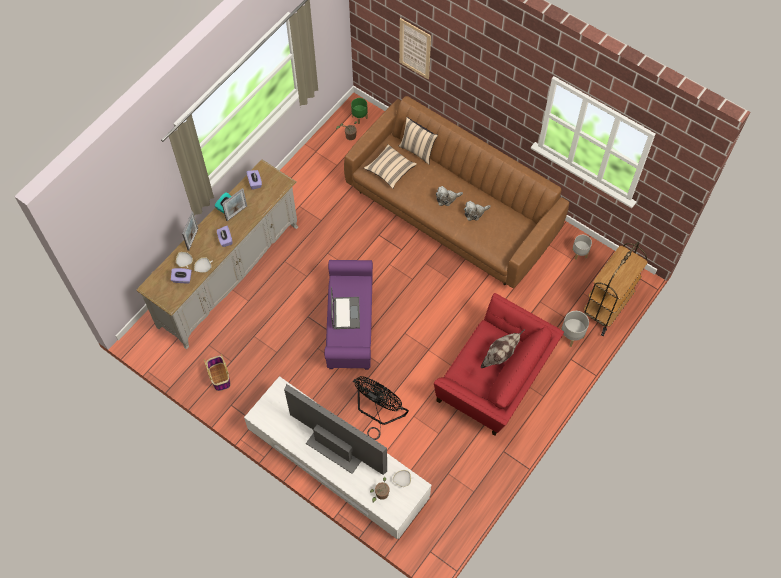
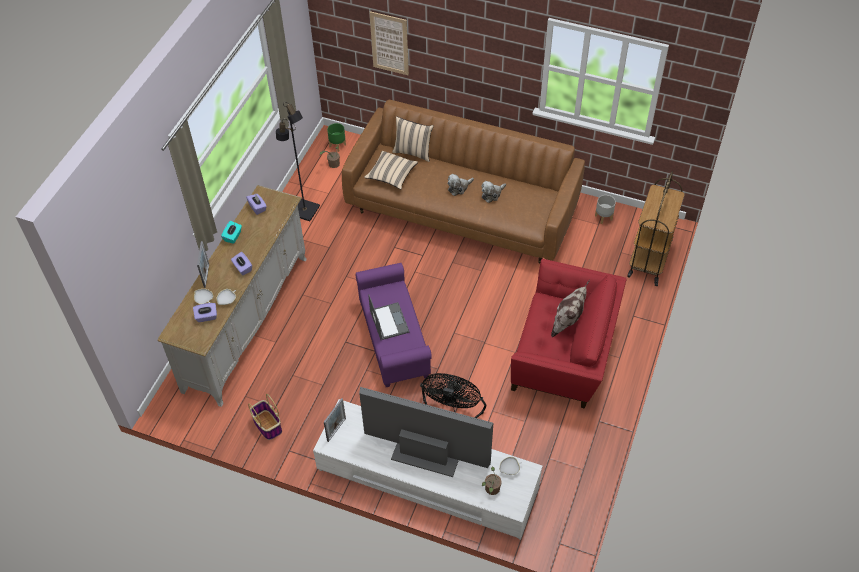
camera: 15 degrees left, 10 degrees down
(236, 213) = (247, 240): picture frame -> picture frame (336, 429)
(310, 177) = (304, 210): none -> black floor lamp
(572, 336) = (625, 294): grey planter -> none

